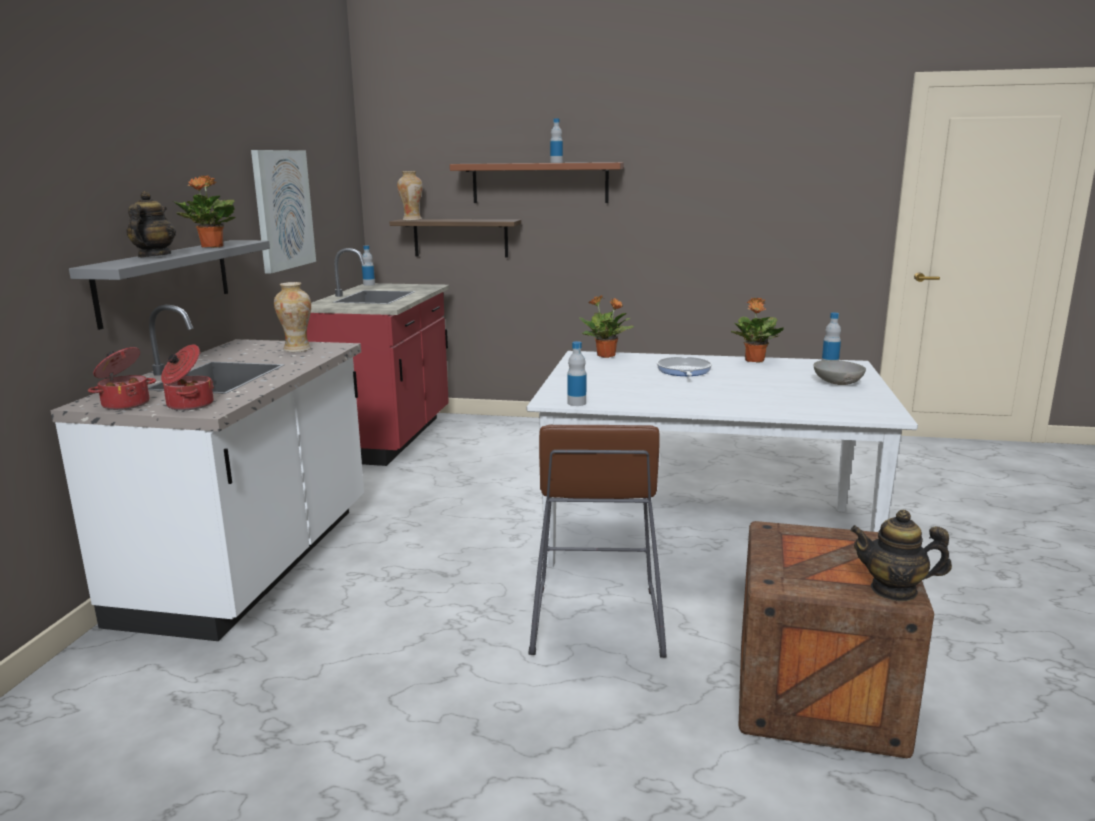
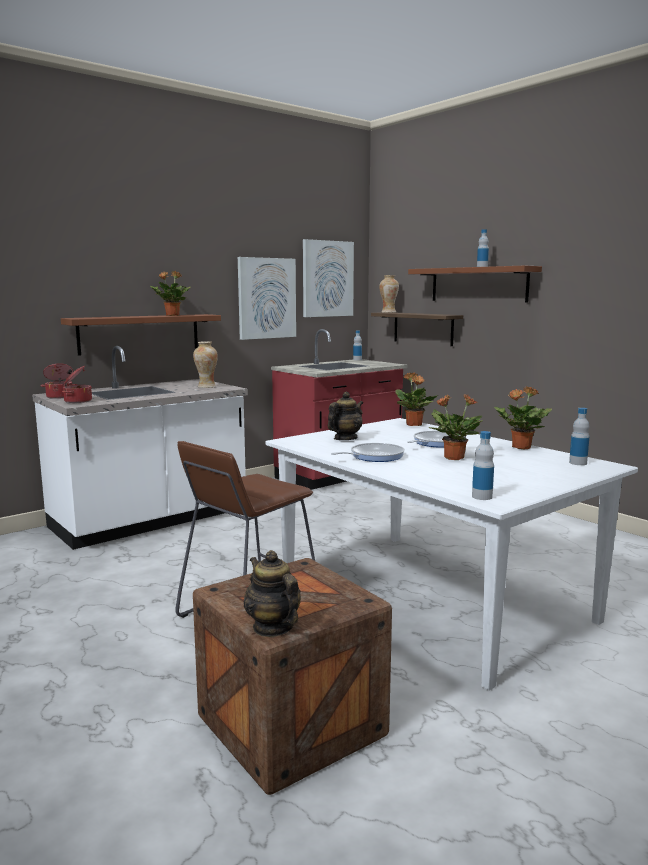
camera: 40 degrees right, 5 degrees down
(154, 256) = (120, 316): teapot -> teapot (345, 439)
(165, 281) = (139, 333): grey shelf -> brown shelf
(330, 177) = (327, 279): none -> picture
(576, 403) = (296, 445): bottle -> bottle (482, 497)
(681, 397) = (374, 456): none -> frying pan
(741, 383) = (453, 458): none -> potted plant
(838, 383) = (537, 474): grey bowl -> none

